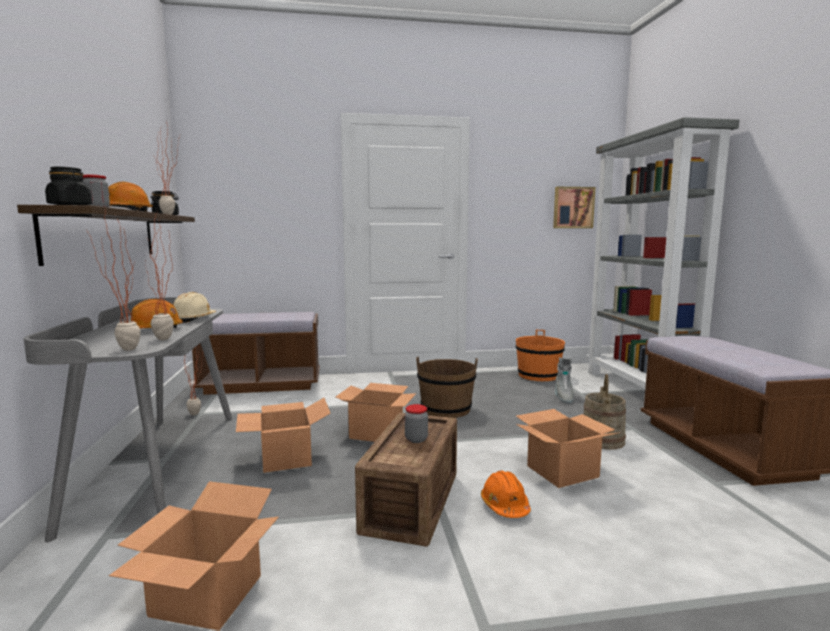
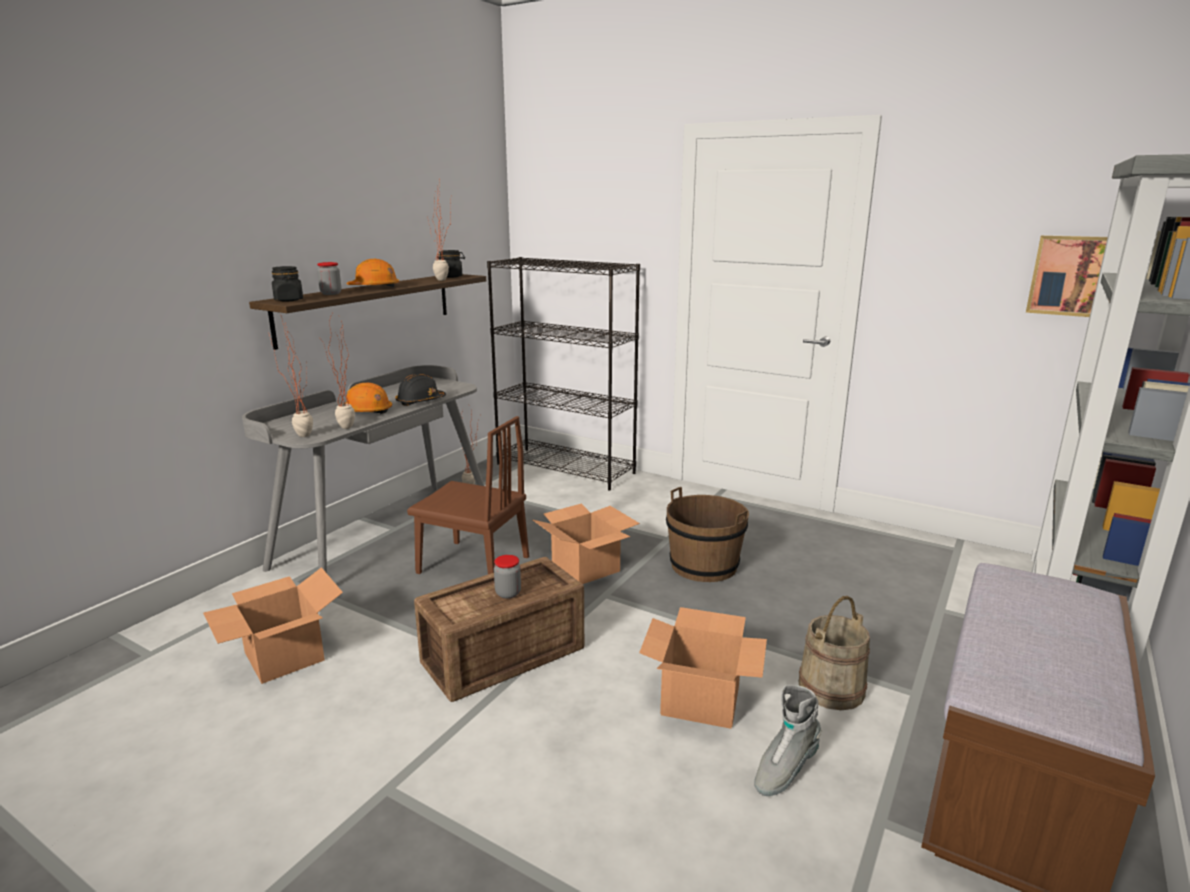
camera: 40 degrees right, 10 degrees up
(193, 319) = (420, 401): beige hard hat -> black hard hat
(261, 384) = (566, 468): brown bench -> black bookcase
(286, 458) = (473, 565): cardboard box -> brown chair
(505, 506) = (573, 703): orange hard hat -> none
(538, 376) = (927, 558): orange bucket -> none
(563, 397) = (899, 606): grey boot -> grey boot (784, 770)

